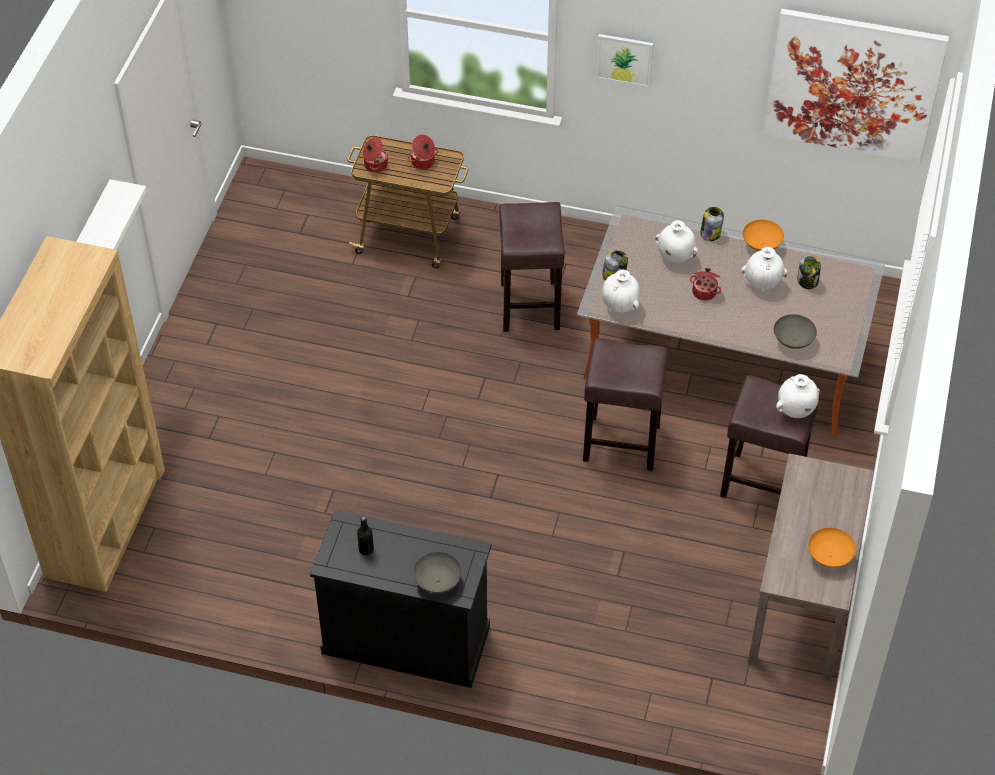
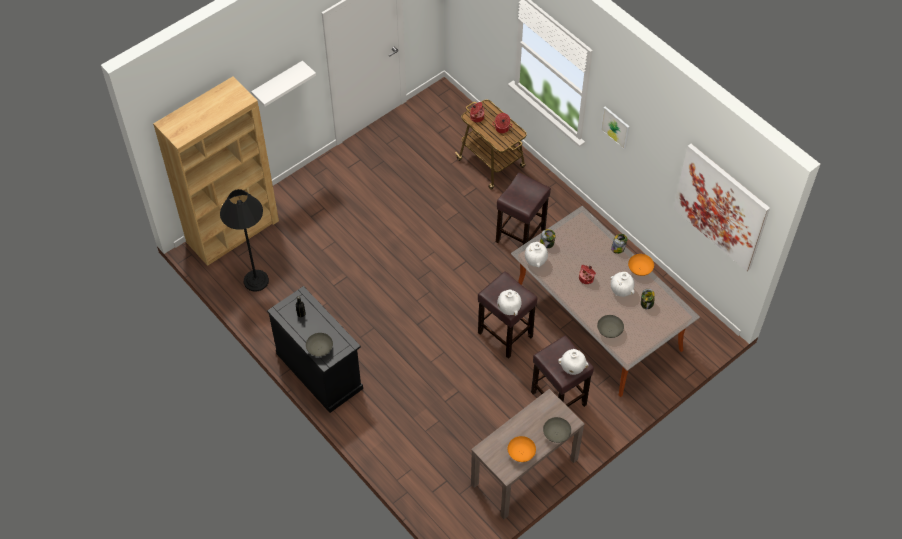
camera: 35 degrees right, 5 degrees up
(201, 570) = (256, 280): none -> black floor lamp
(674, 257) = (587, 251): white vase -> white vase (508, 309)
(851, 504) = (556, 434): none -> grey bowl

